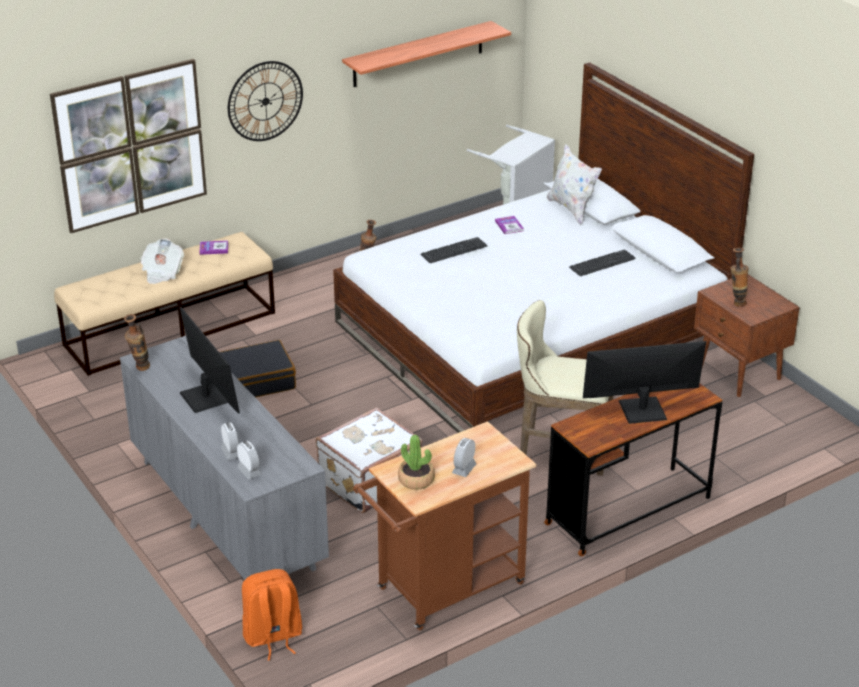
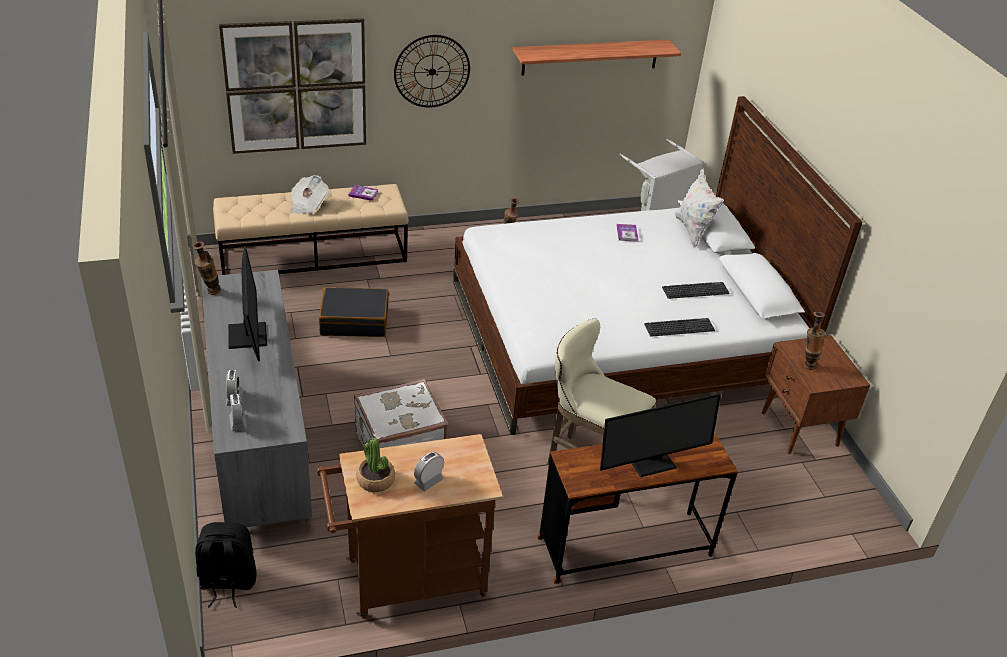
camera: 15 degrees right, 5 degrees up
(272, 637) = (227, 583): orange backpack -> black backpack
(454, 251) = (563, 245): keyboard -> keyboard (679, 328)
(642, 409) = (650, 459): monitor -> monitor turned 150 degrees clockwise

